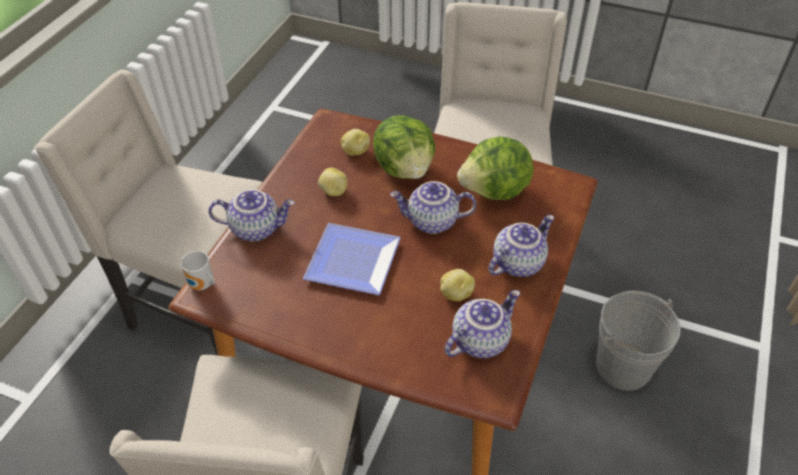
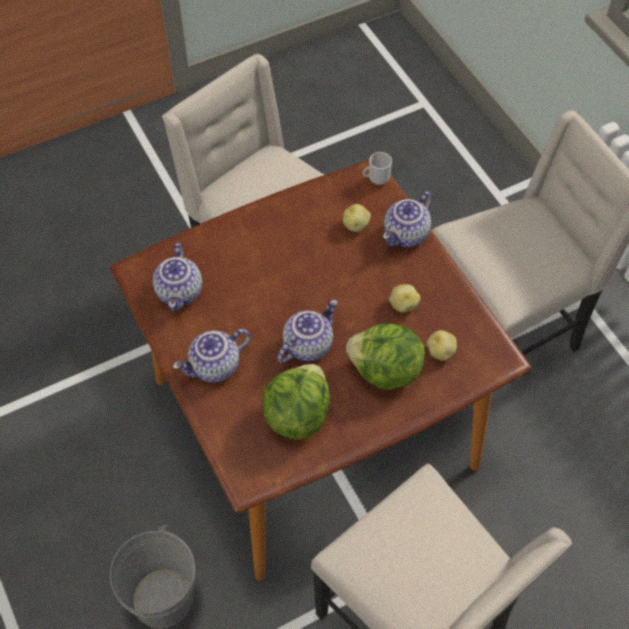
camera: 130 degrees right, 10 degrees up
(351, 259) = (321, 271): plate -> none
(455, 293) = (228, 308): potato -> potato (356, 225)
(517, 262) = (215, 367): teapot -> teapot turned 60 degrees clockwise

